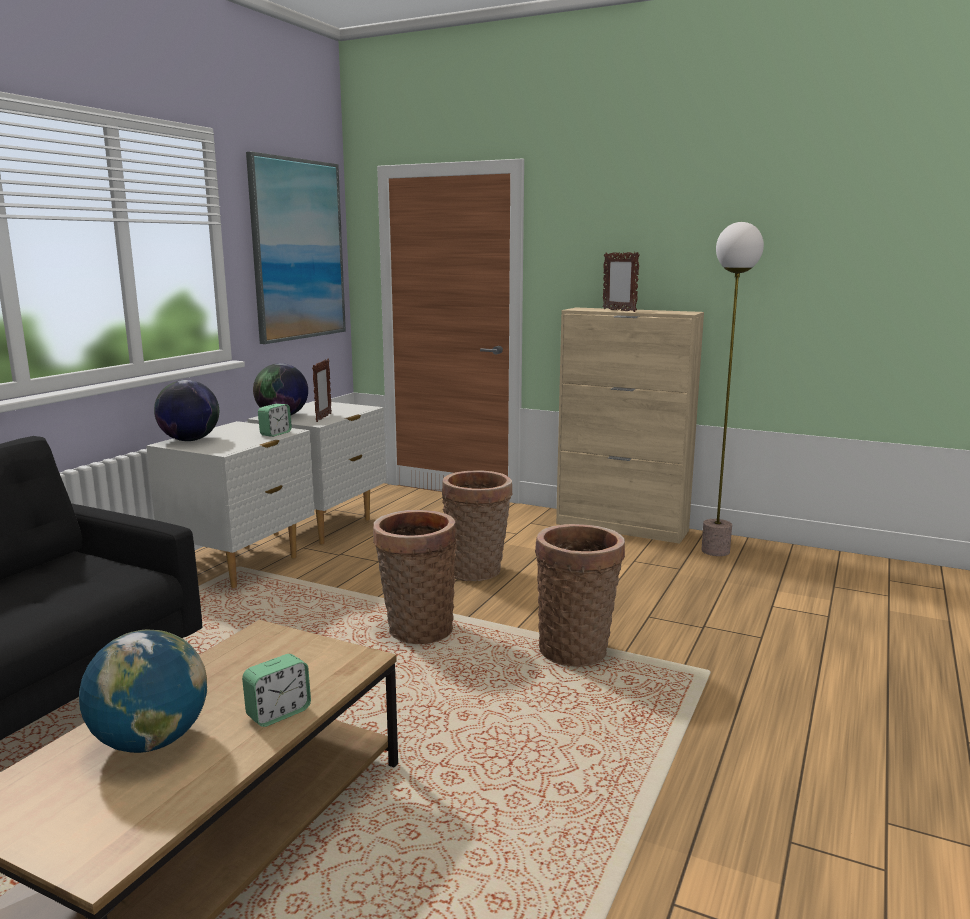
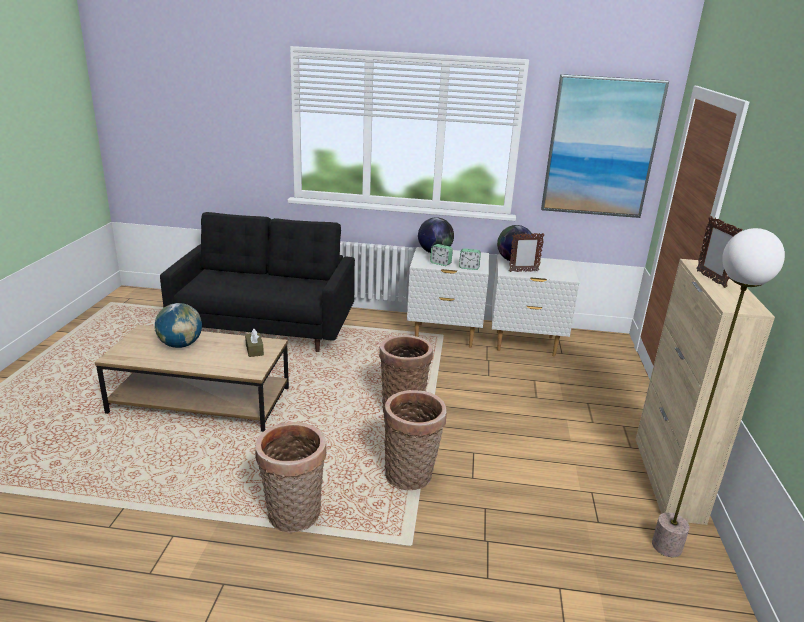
camera: 70 degrees right, 10 degrees up
(269, 653) = (254, 350): none -> brown tissue box
(278, 713) = (203, 364): alarm clock -> alarm clock (440, 263)
(477, 571) = (504, 416): basket -> basket (293, 517)
(619, 310) = (710, 279): picture frame -> picture frame turned 45 degrees counterclockwise

